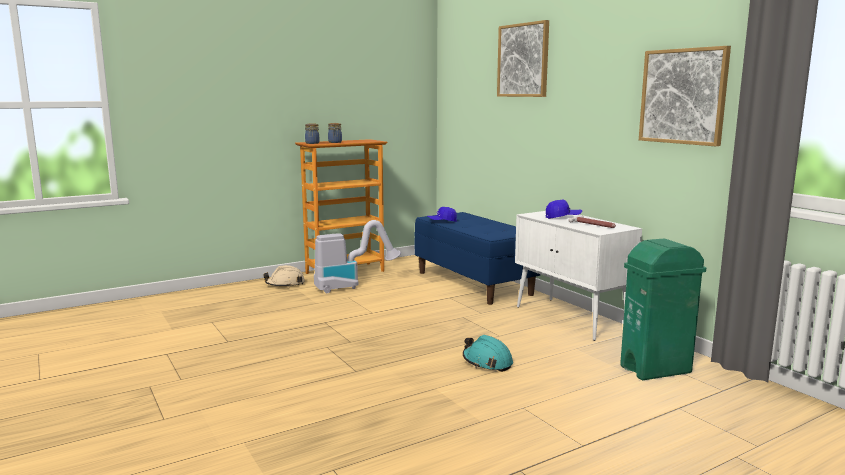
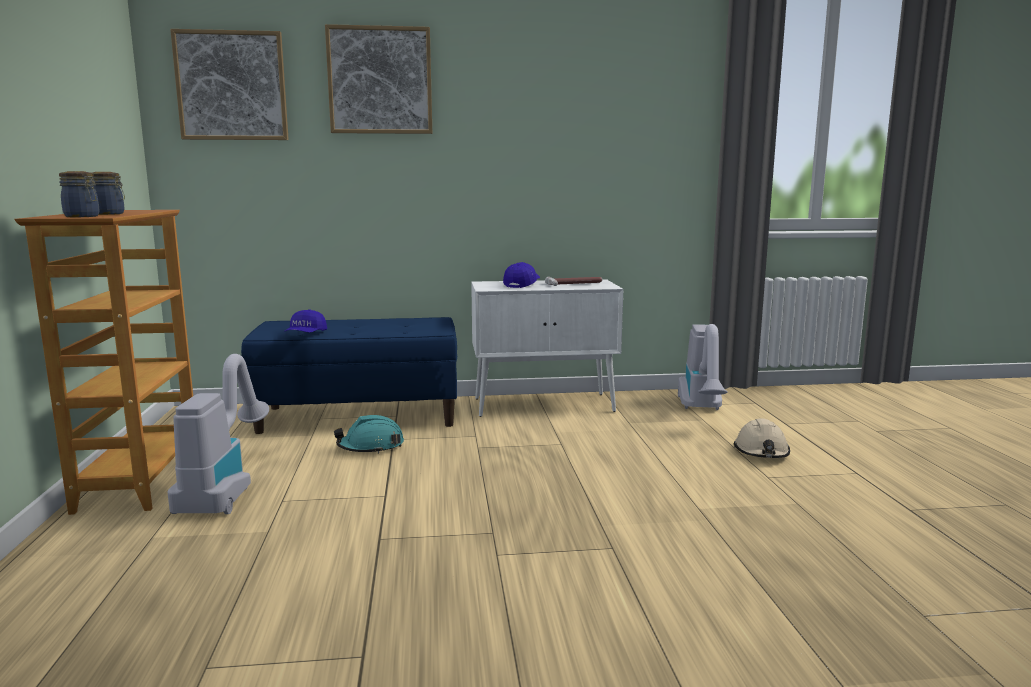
camera: 65 degrees left, 0 degrees up
(285, 284) = (98, 544): beige hard hat -> beige hard hat (761, 452)
(487, 362) = (638, 466): turquoise hard hat -> turquoise hard hat (371, 447)
(656, 370) = (702, 410): green trash can -> vacuum cleaner
(683, 96) = (641, 133): picture -> picture (232, 86)

